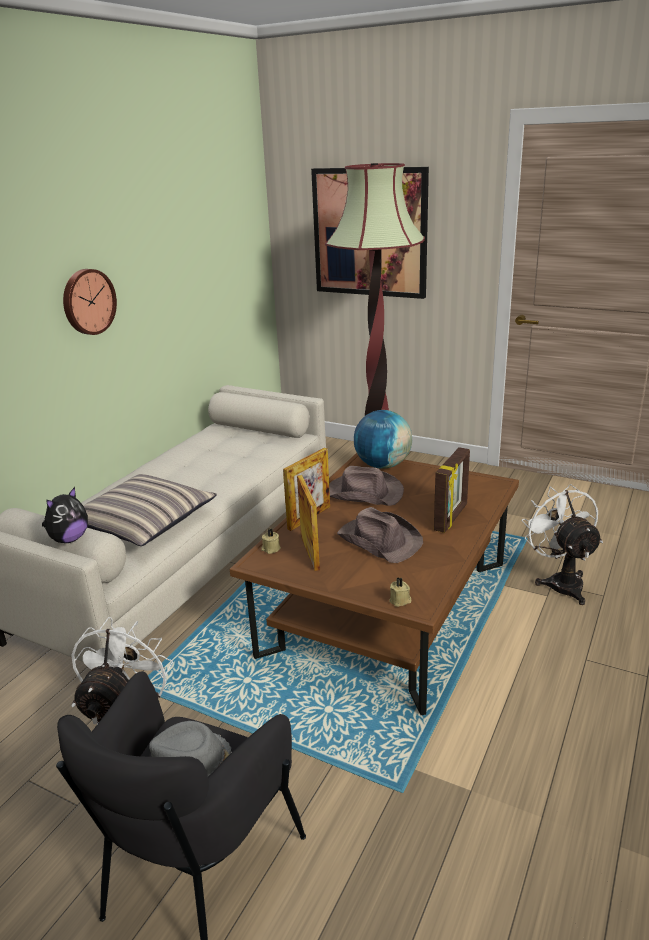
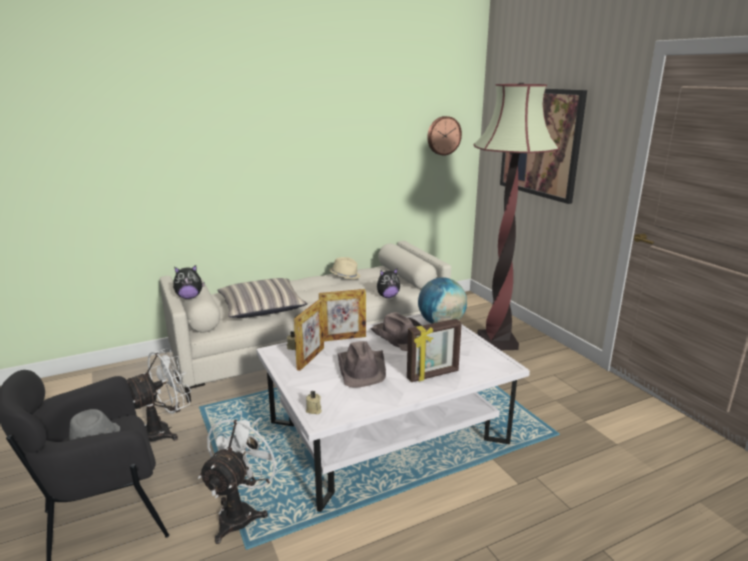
camera: 35 degrees right, 5 degrees down
(87, 301) = (287, 158): wall clock -> wall clock (443, 135)
(189, 449) = (345, 276): none -> beige hat
(274, 457) = (387, 296): none -> plush toy
(387, 608) = (387, 433): brown coffee table -> white coffee table
(560, 582) = (544, 479): white fan -> white fan (242, 512)

